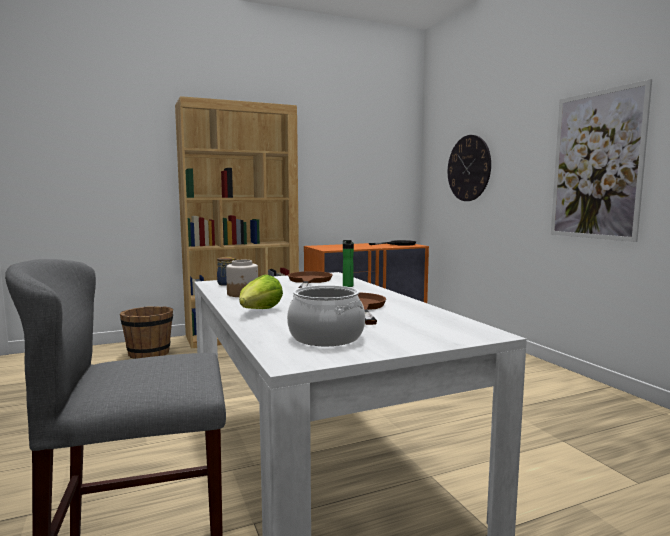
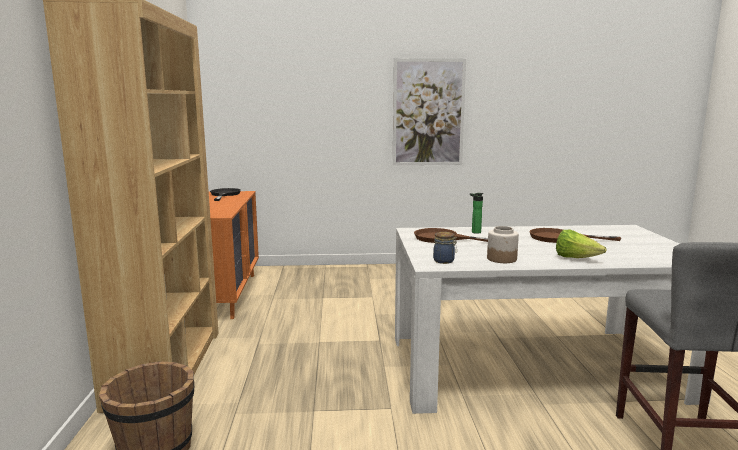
camera: 70 degrees left, 5 degrees up
(325, 337) = (649, 251): cooking pot -> none
(468, 168) = (284, 107): wall clock -> none

